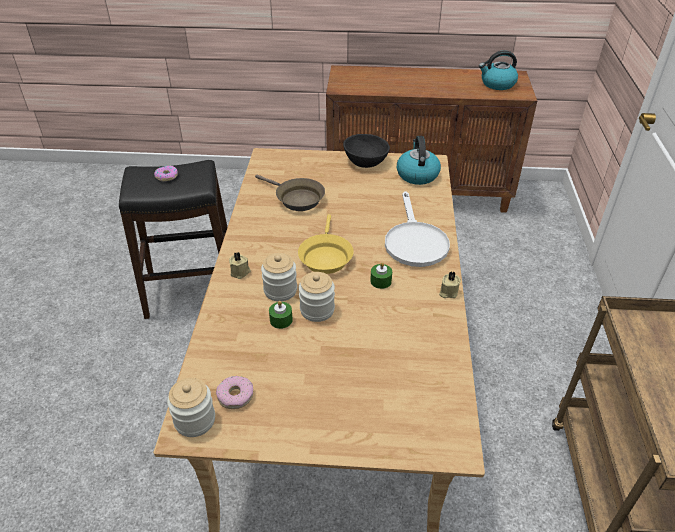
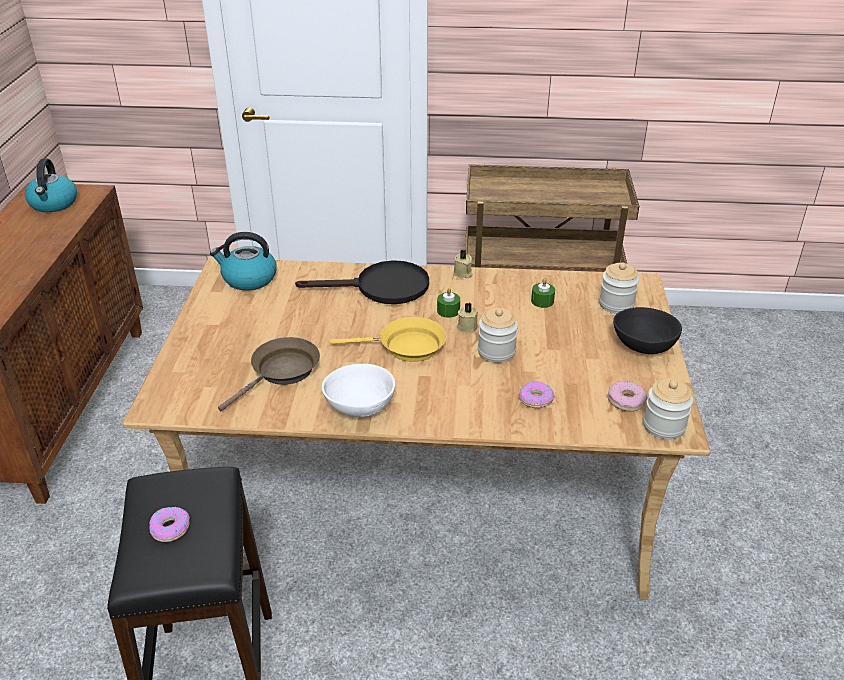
camera: 90 degrees left, 5 degrees down
(240, 272) = (436, 412): beige candle -> beige candle (467, 326)
(248, 331) = (535, 399): none -> donut
(252, 235) = (361, 407): none -> white bowl
(280, 290) = (467, 379): jar -> jar (616, 304)
(281, 320) = (515, 376): green candle -> green candle (542, 301)
(365, 162) = (205, 316): black bowl -> black bowl (644, 346)
(414, 241) = (382, 288): white frying pan -> black frying pan

